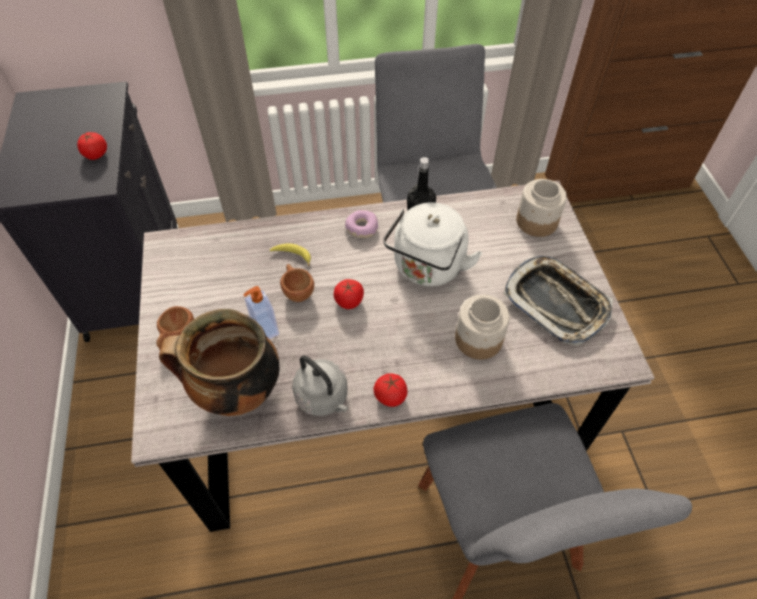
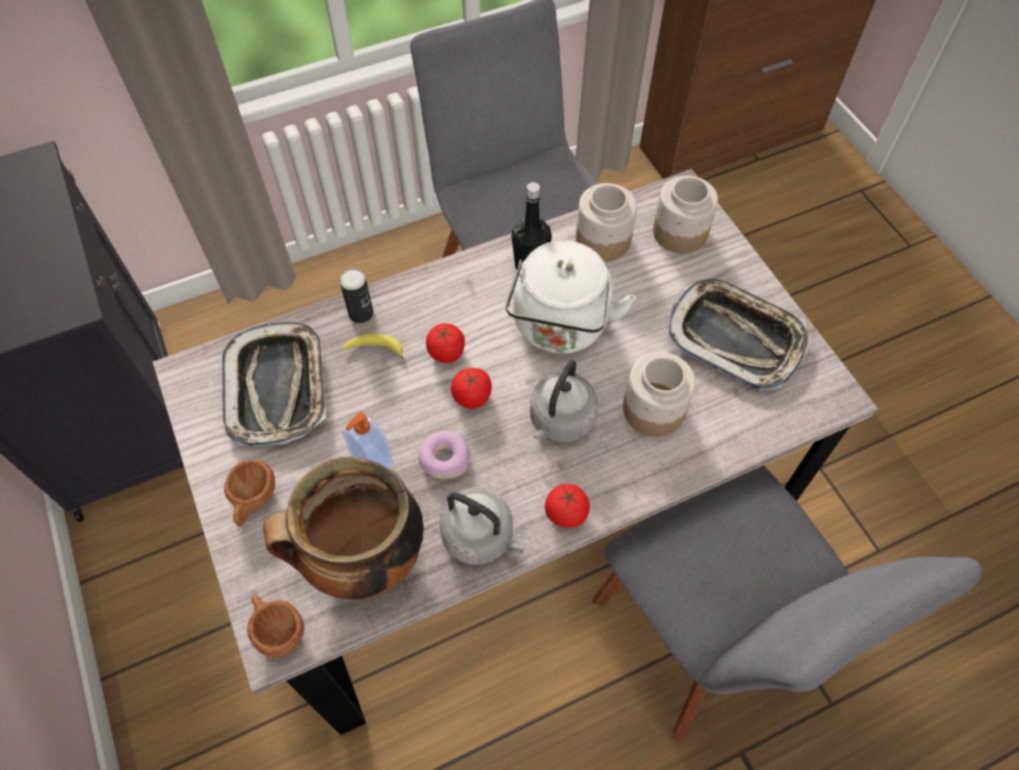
camera: 15 degrees left, 5 degrees up
(96, 155) = (50, 264): tomato -> tomato (446, 352)
(218, 267) = (278, 388): none -> tray
(291, 230) = (361, 313): none -> can
(297, 290) = (397, 397): brown cup -> brown cup (277, 629)
(361, 228) = (456, 290): donut -> donut (444, 459)
(406, 332) = (560, 421): none -> grey kettle
(477, 215) = (602, 240): none -> jar

